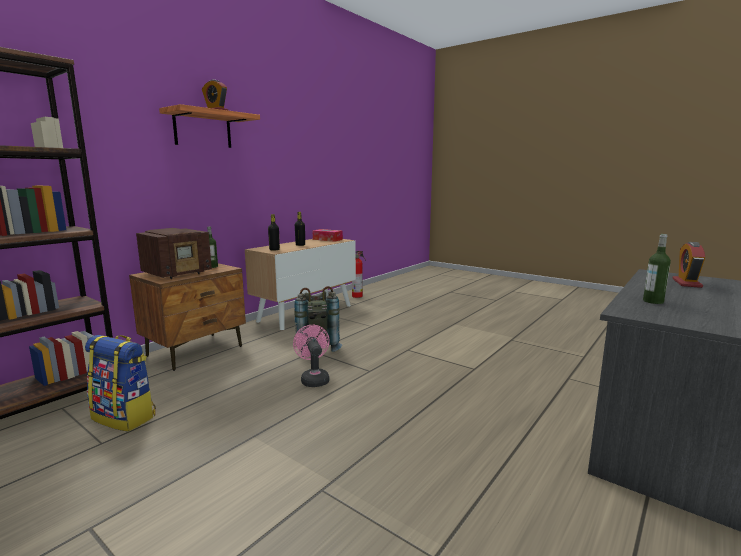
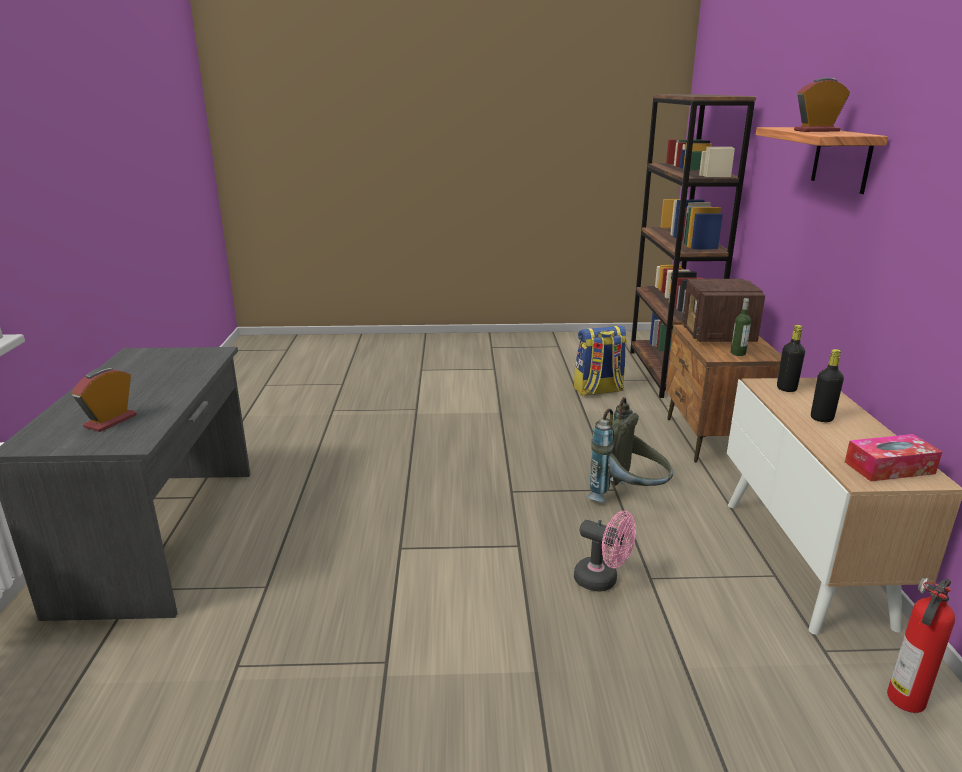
camera: 140 degrees right, 10 degrees up
(314, 379) = (545, 460): pink fan -> pink fan (602, 580)
(653, 301) = (183, 371): bottle -> none
(686, 283) = (110, 421): alarm clock -> alarm clock turned 135 degrees counterclockwise

